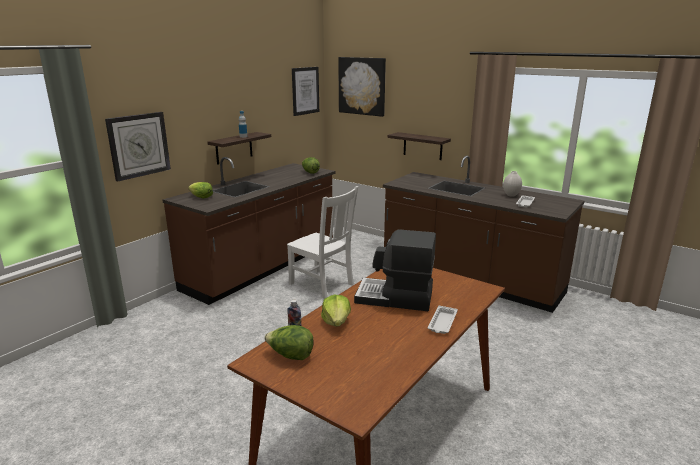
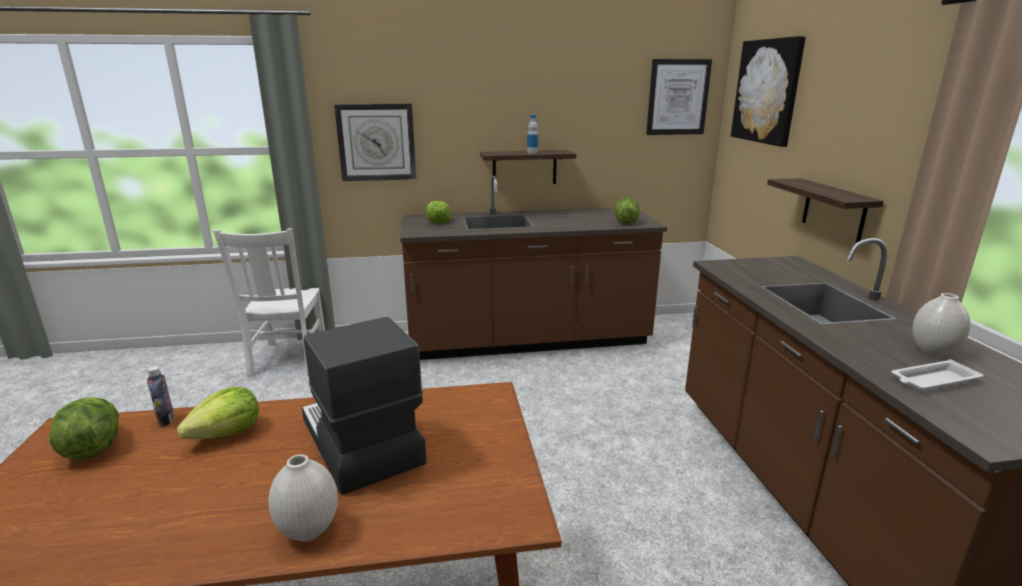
camera: 45 degrees right, 0 degrees up
(323, 285) = (560, 393): white chair -> white chair (288, 359)
(442, 323) = (309, 531): white tray -> white vase

